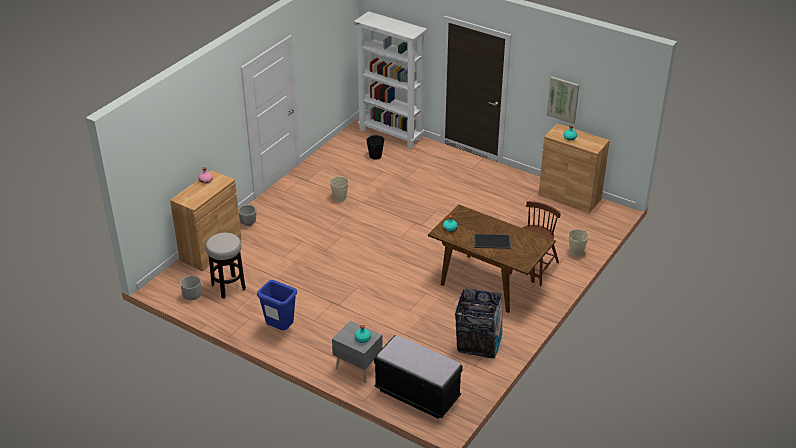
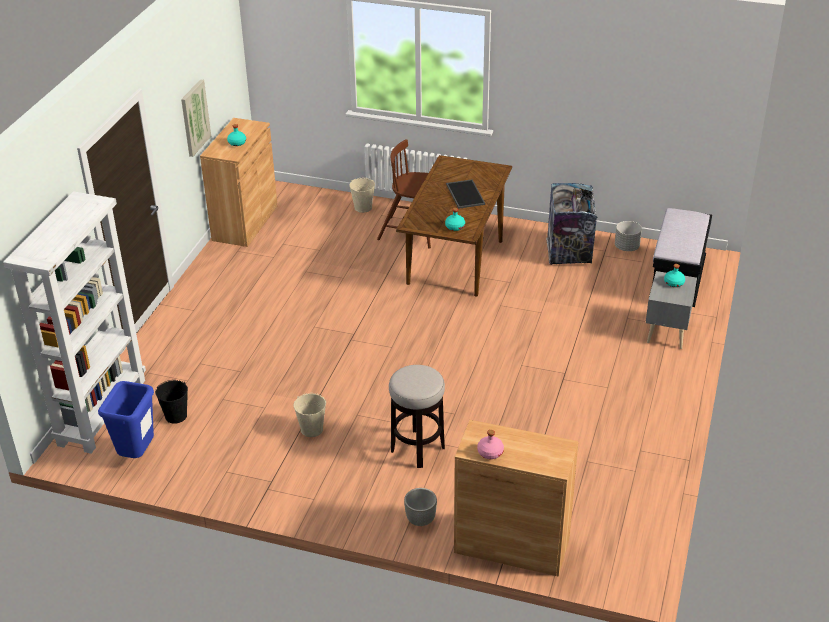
camera: 105 degrees left, 0 degrees up
(192, 296) = (632, 529): grey planter -> grey planter (627, 247)
(228, 287) = (589, 494): stool -> stool (417, 449)
(280, 329) = (643, 415): blue trash can -> blue trash can (137, 455)

